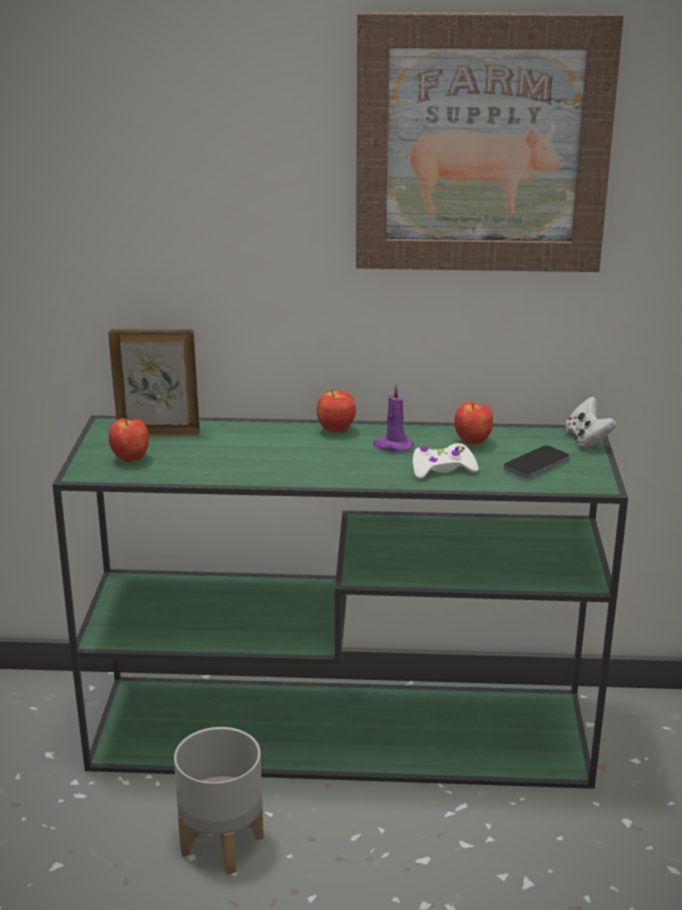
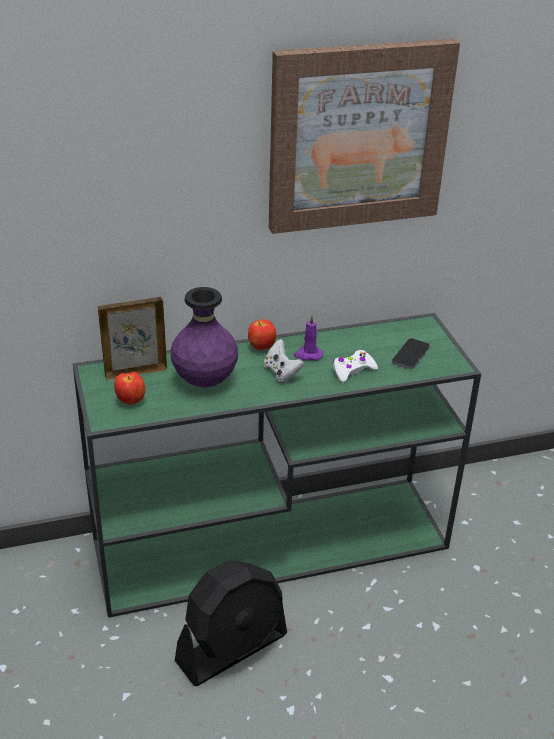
camera: 20 degrees left, 10 degrees up
(223, 843) = (232, 648): grey planter -> black fan
(237, 453) = (205, 381): none -> purple vase
(473, 442) = (359, 342): apple -> none
(587, 439) = (431, 327): white game controller -> white game controller (281, 372)

